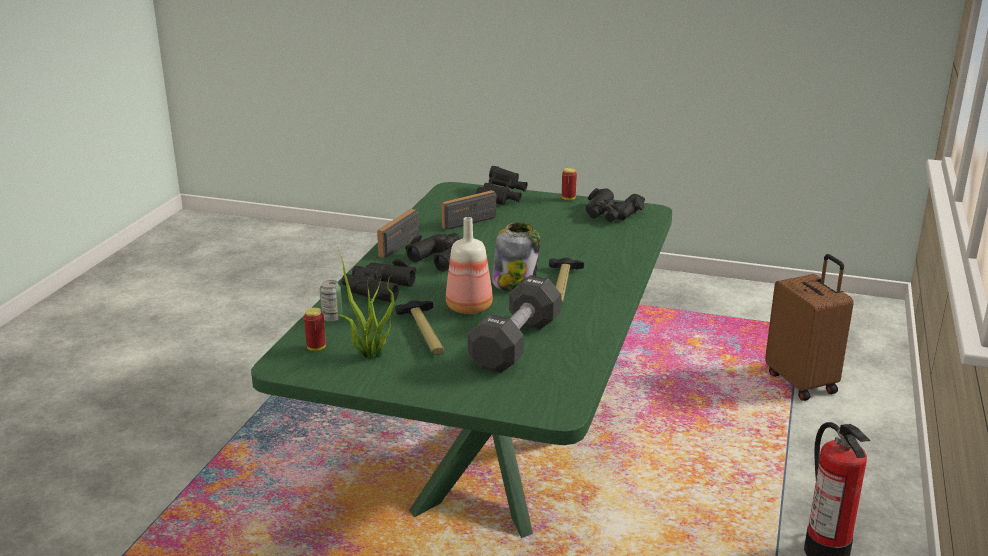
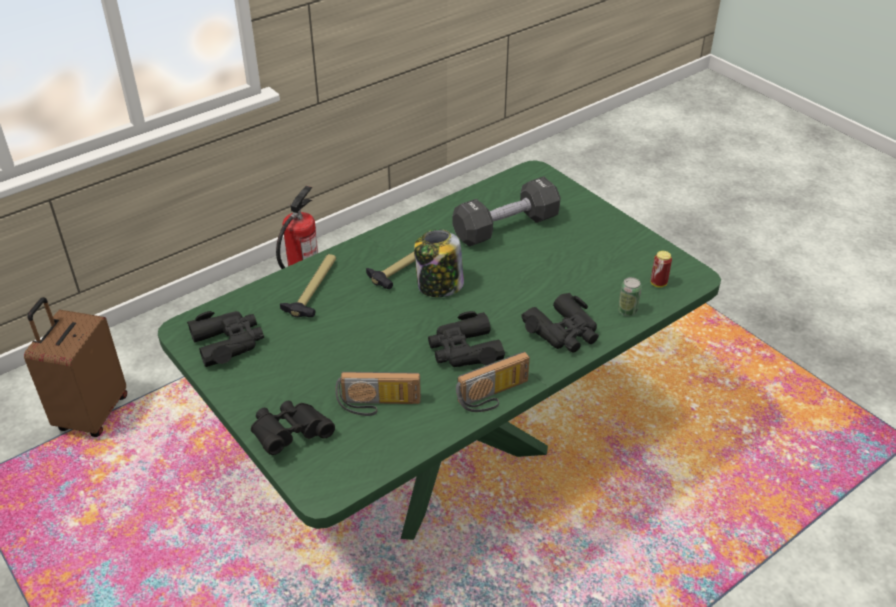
camera: 145 degrees left, 15 degrees up
(369, 355) = (621, 260): potted plant -> none
(425, 333) = (563, 263): hammer -> hammer (314, 289)
(470, 307) = (503, 275): bottle -> none
(568, 198) = (227, 393): can -> none

